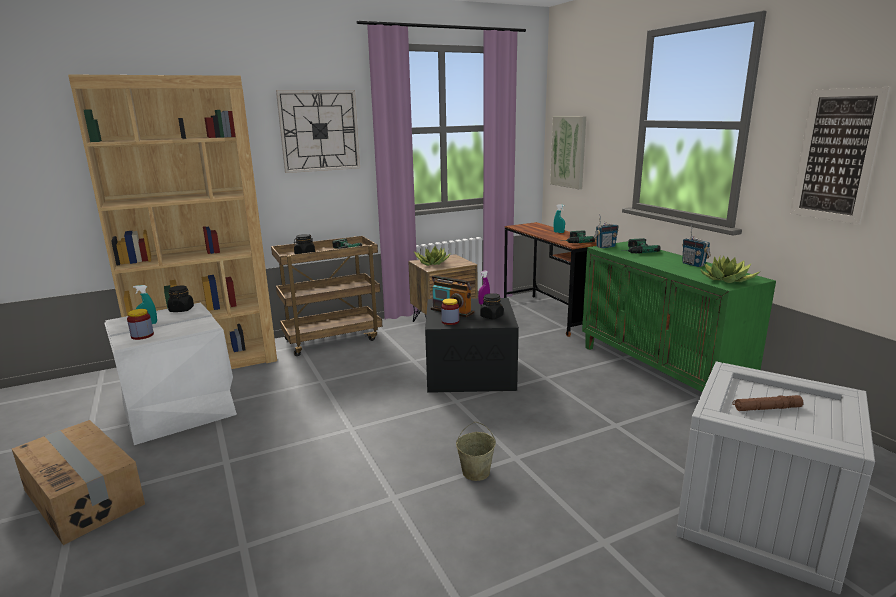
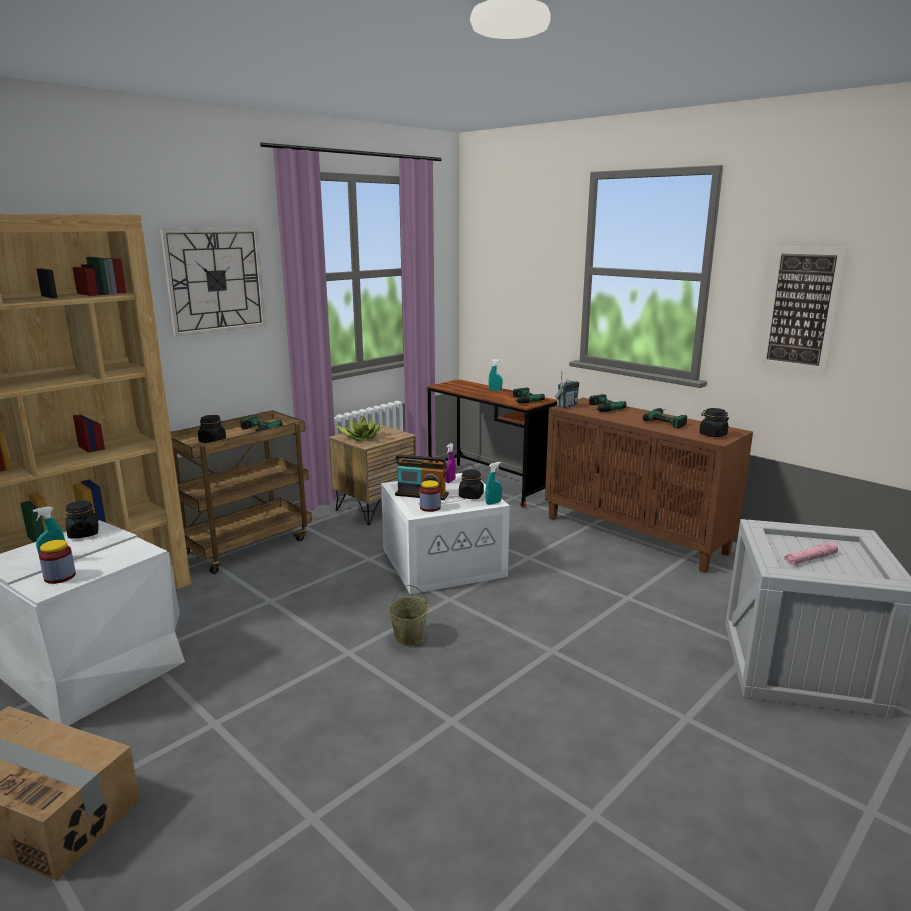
camera: 20 degrees left, 0 degrees up
(471, 371) = (444, 561): black storage box -> white storage box
(476, 472) = (521, 674): beige bucket -> beige bucket (409, 637)
(506, 324) = (493, 503): none -> turquoise spray bottle
(569, 152) = (494, 298): picture -> none
(660, 372) = (636, 535): green cabinet -> brown cabinet
(693, 264) = (668, 420): radio -> power drill
(727, 280) = (712, 435): potted plant -> black jar
(766, 408) = (810, 559): brown flashlight -> pink flashlight

